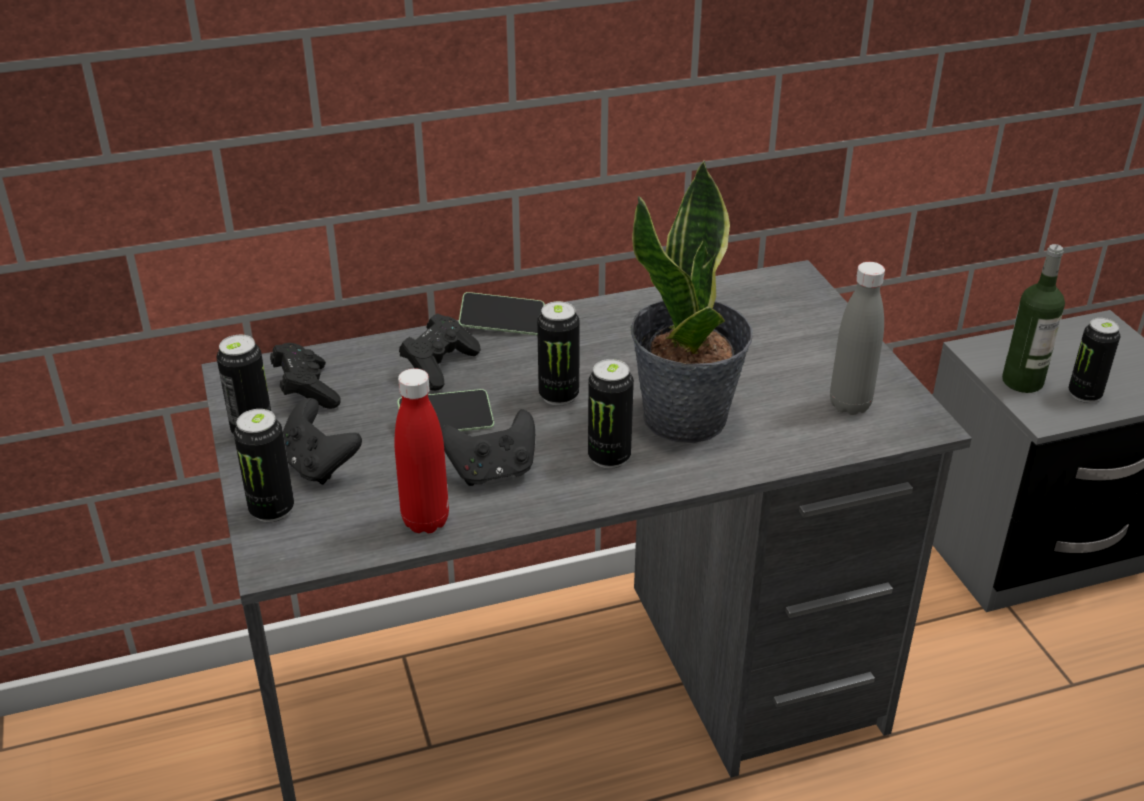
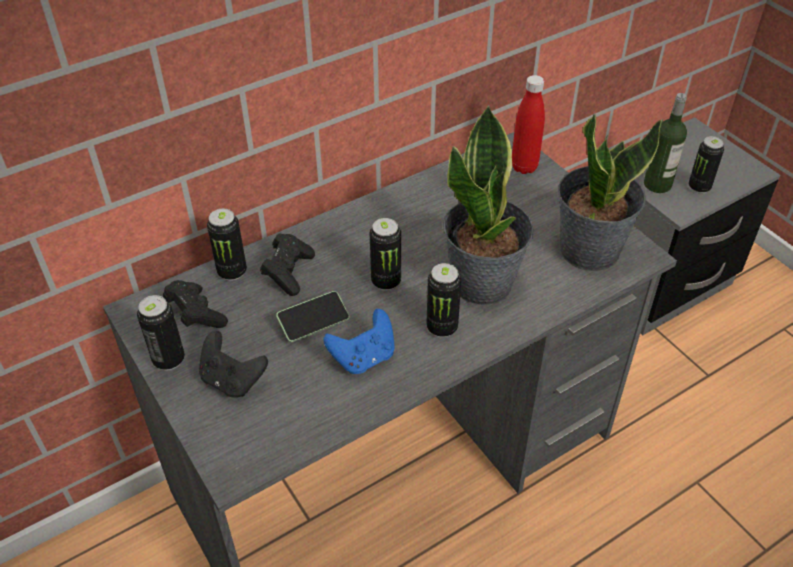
camera: 15 degrees left, 10 degrees up
(272, 510) = (212, 427): can -> can (232, 272)
(425, 521) = (331, 411): red bottle -> red bottle (524, 167)
(492, 472) = (364, 358): black game controller -> blue game controller
(502, 324) = (321, 226): phone -> none
(849, 404) = (589, 249): grey bottle -> potted plant

